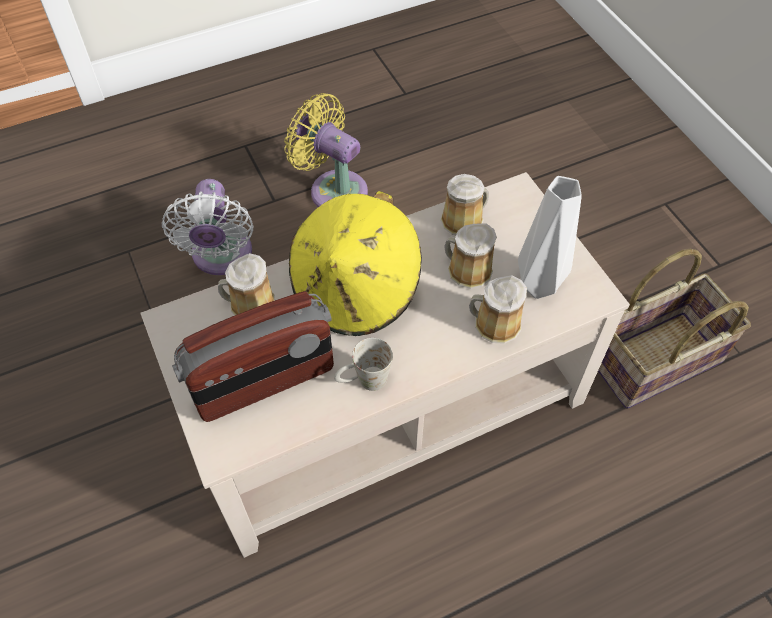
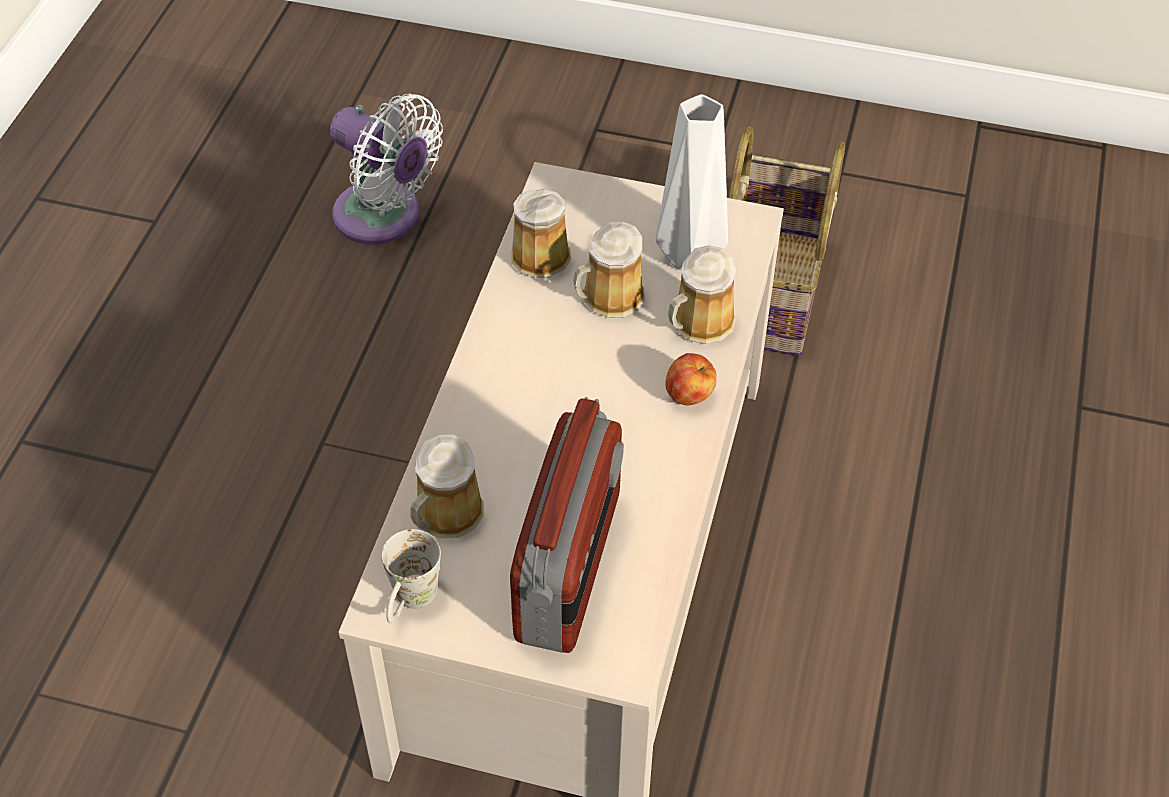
camera: 50 degrees left, 5 degrees down
(221, 257) = (178, 589): white fan -> white fan (384, 218)
(334, 189) = (215, 397): yellow fan -> none
(356, 290) = (532, 406): yellow hat -> none
(363, 381) = (659, 477): white mug -> white mug (410, 603)
(436, 355) = (689, 395): none -> apple

